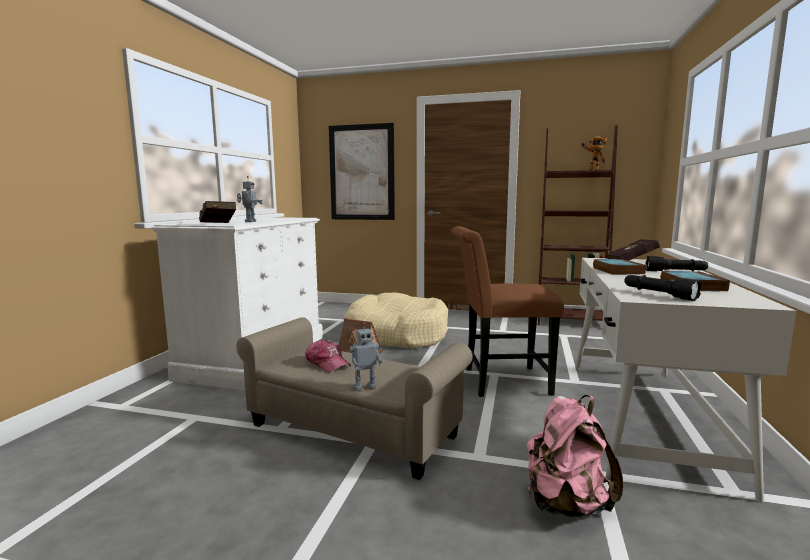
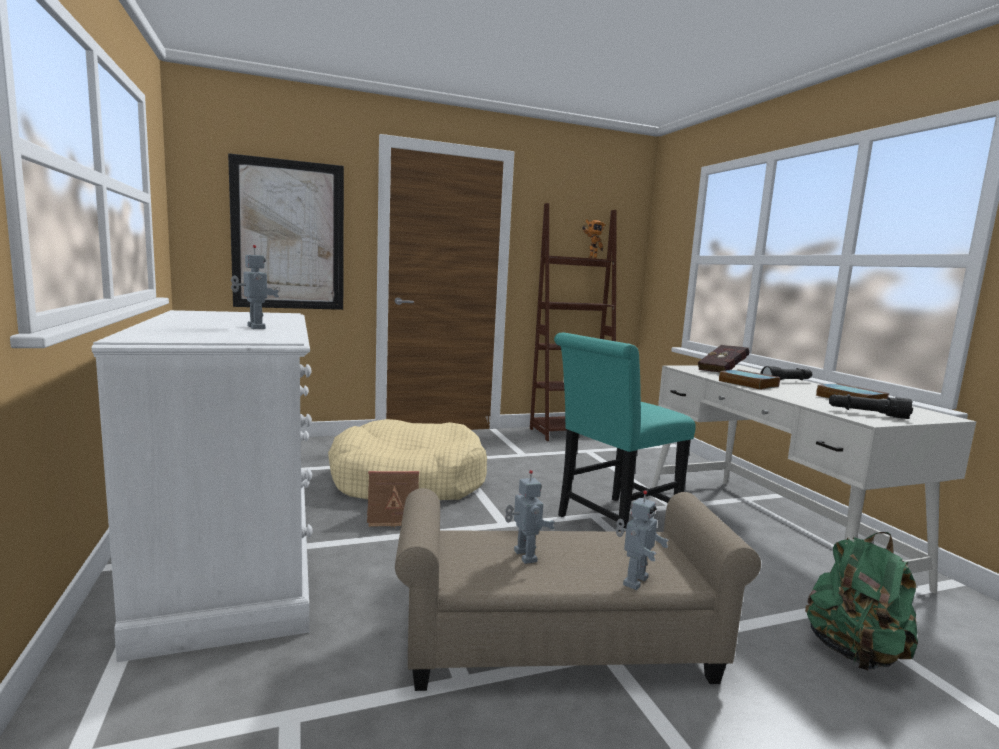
camera: 35 degrees left, 0 degrees up
(218, 224) = (238, 337): red book -> none
(327, 363) = (523, 556): cap -> toy robot
(499, 381) = (611, 524): brown chair -> turquoise chair
(565, 504) = (854, 653): pink backpack -> green backpack

